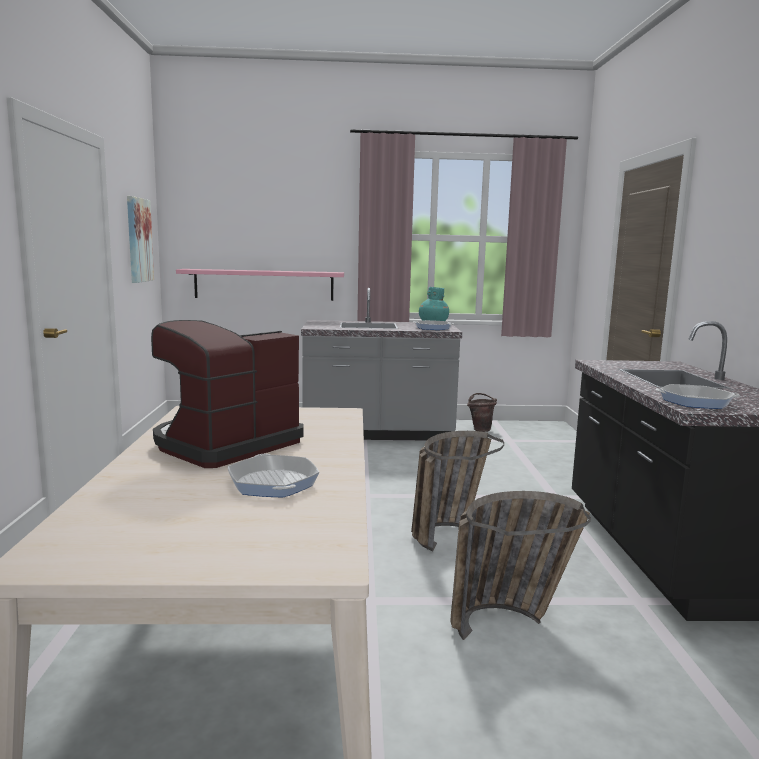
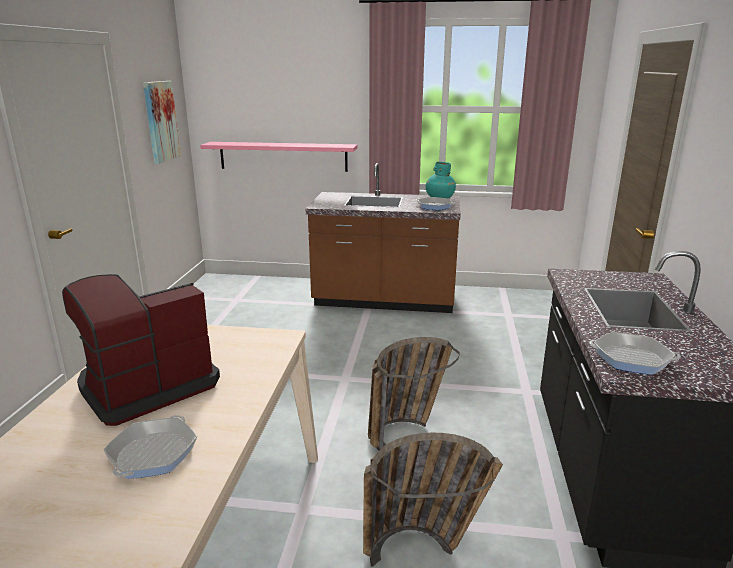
camera: 10 degrees right, 10 degrees up
(273, 483) = (153, 454): frying pan -> frying pan turned 150 degrees counterclockwise
(378, 433) = (384, 301): grey counter -> brown counter
(480, 429) = (485, 299): brown bucket -> none

